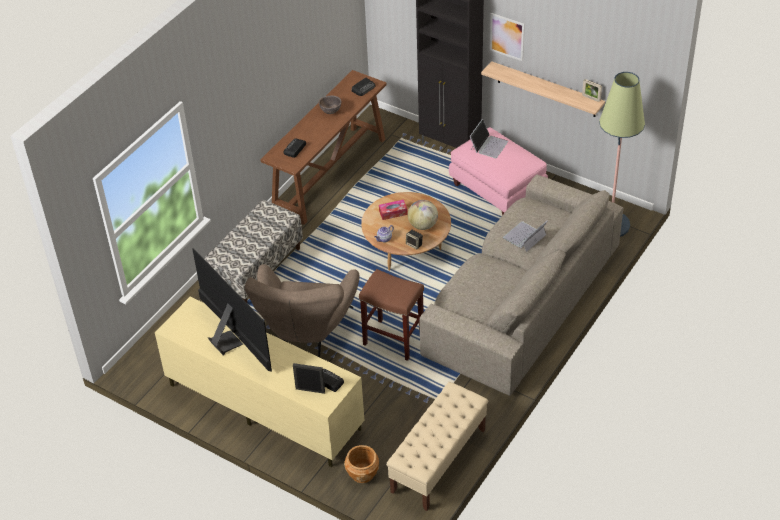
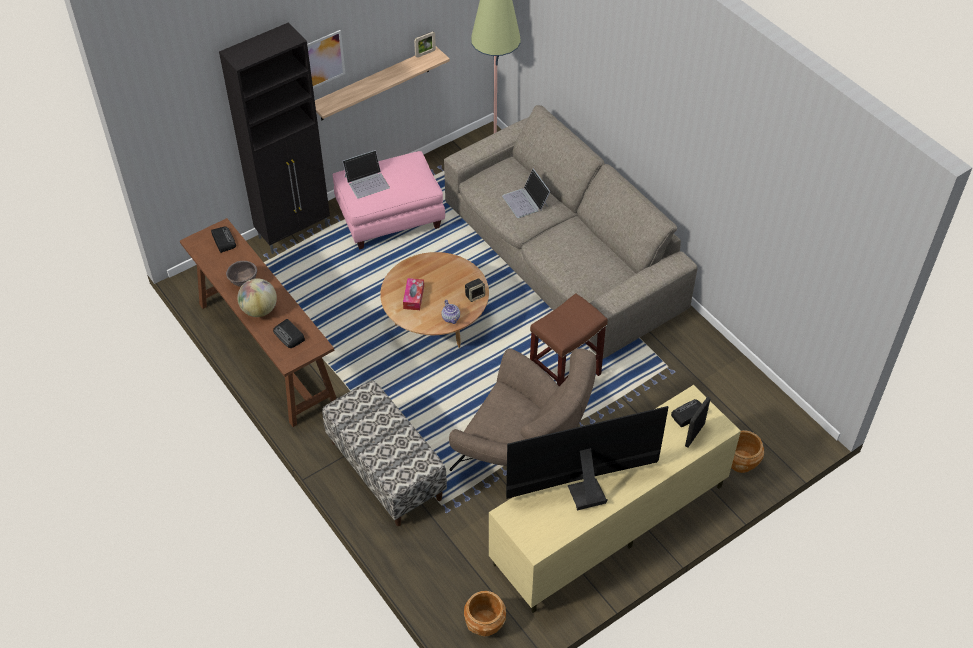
camera: 70 degrees left, 5 degrees up
(152, 362) = (485, 623): none -> brown planter
(423, 225) = (449, 279): globe -> globe (259, 310)
(438, 461) = (747, 393): beige bench -> none
(488, 145) = (367, 181): laptop -> laptop turned 105 degrees clockwise

